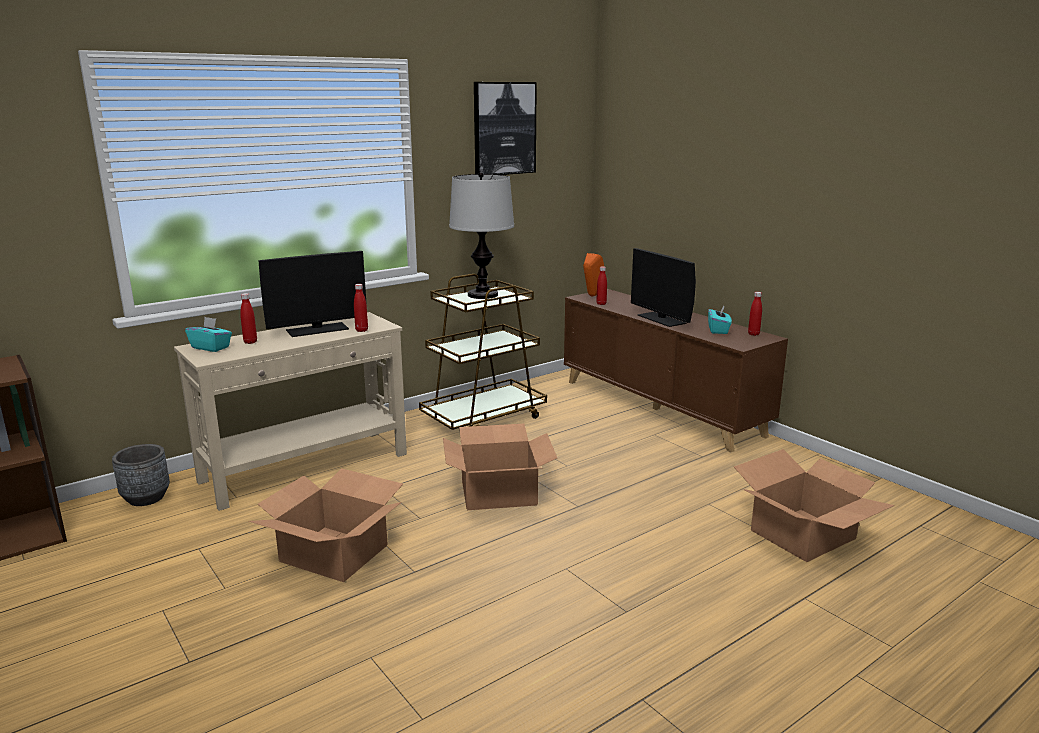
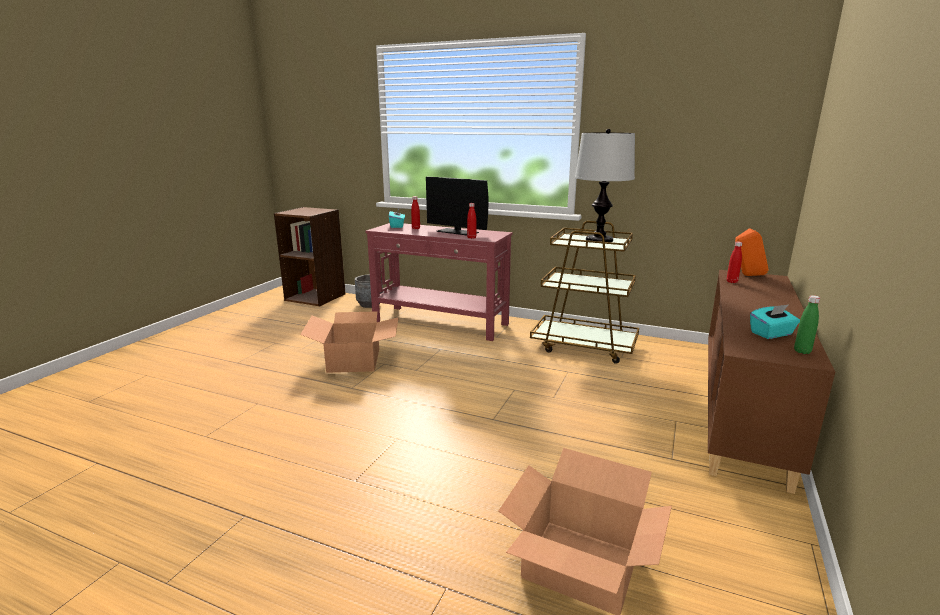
camera: 60 degrees right, 0 degrees up
(307, 468) = (440, 323): beige console table -> red console table
(498, 492) = (478, 383): cardboard box -> none
(504, 128) = (684, 93): picture -> none
(661, 319) = (744, 307): monitor -> none
(753, 334) = (802, 351): red bottle -> green bottle

